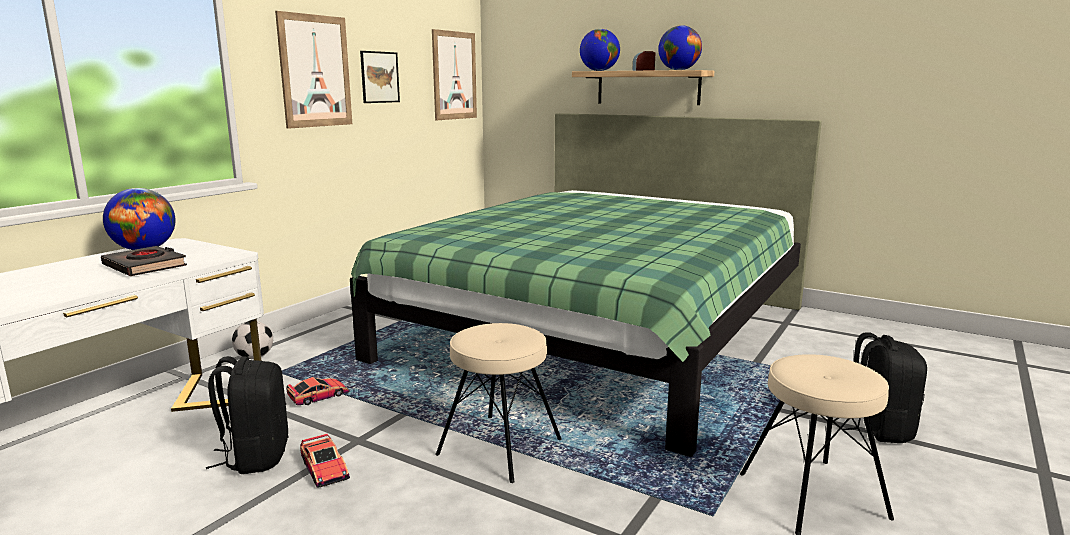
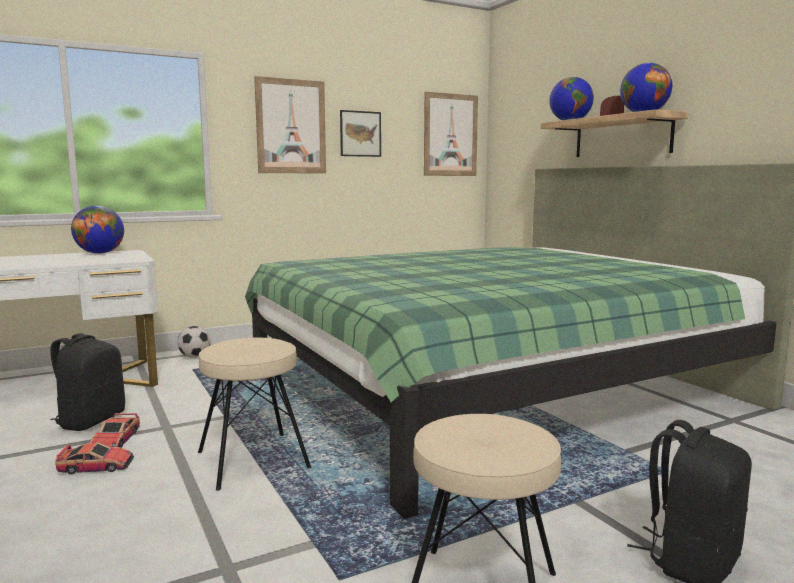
camera: 30 degrees right, 5 degrees down
(145, 266) = (70, 260): black book -> none
(319, 396) = (191, 391): toy car -> toy car (96, 466)

